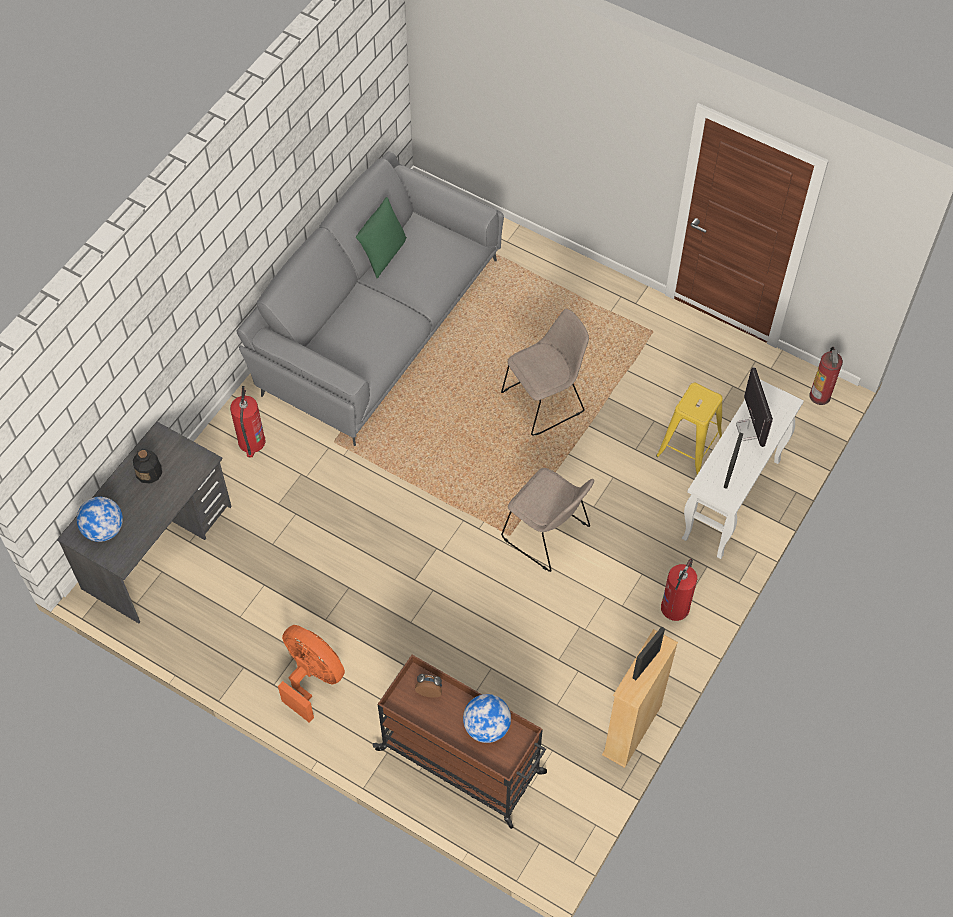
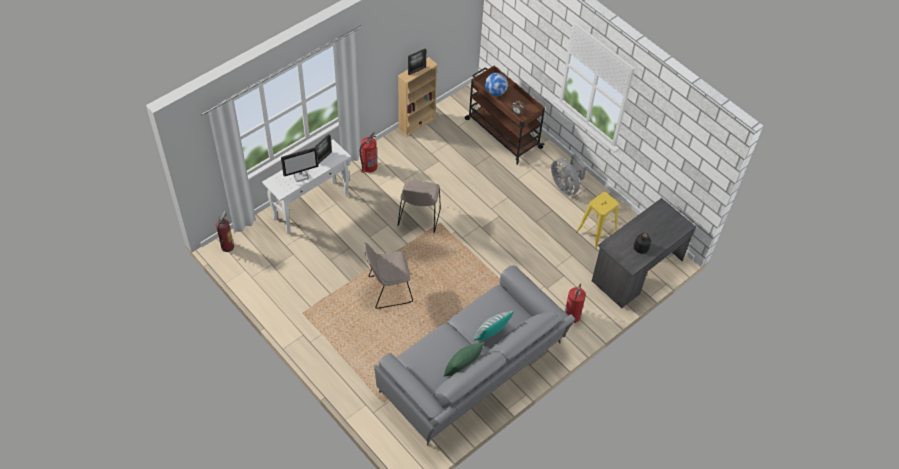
camera: 165 degrees left, 5 degrees down
(104, 530) = (669, 224): globe -> none
(312, 678) = (566, 186): orange fan -> grey fan
(357, 309) = (491, 334): none -> pillow
(548, 534) = (419, 217): beige chair -> beige chair turned 135 degrees counterclockwise
(689, 447) = (318, 240): yellow stool -> yellow stool (596, 232)
(749, 429) = (301, 175): monitor -> monitor turned 120 degrees counterclockwise

